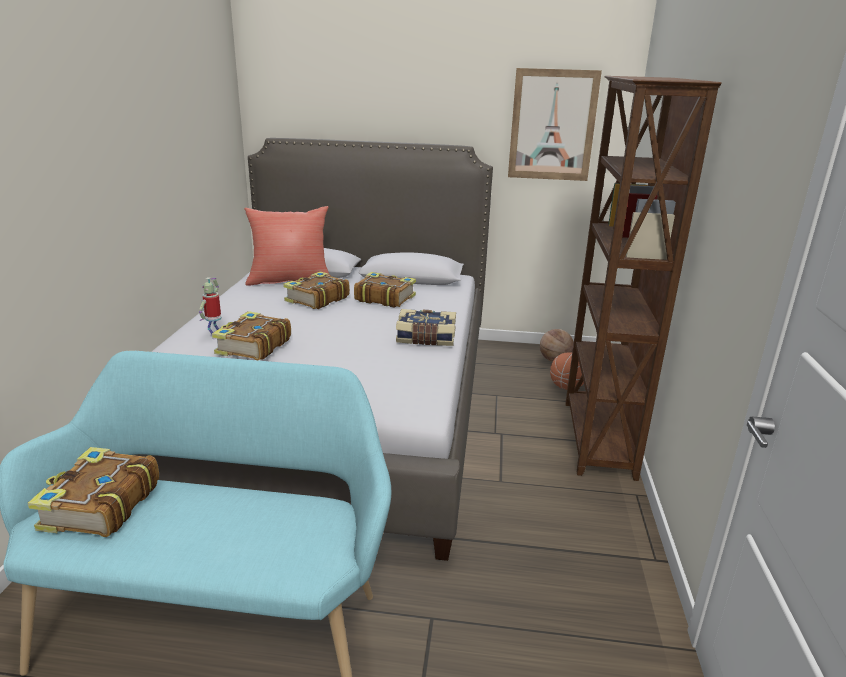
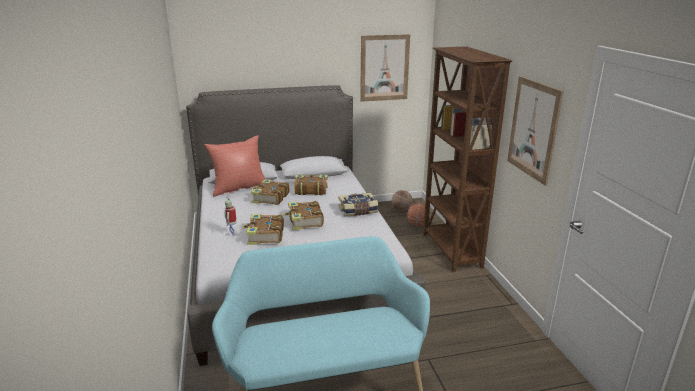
camera: 20 degrees left, 0 degrees up
(99, 506) = (269, 340): book -> book (304, 221)
(732, 219) = (533, 129): none -> picture

